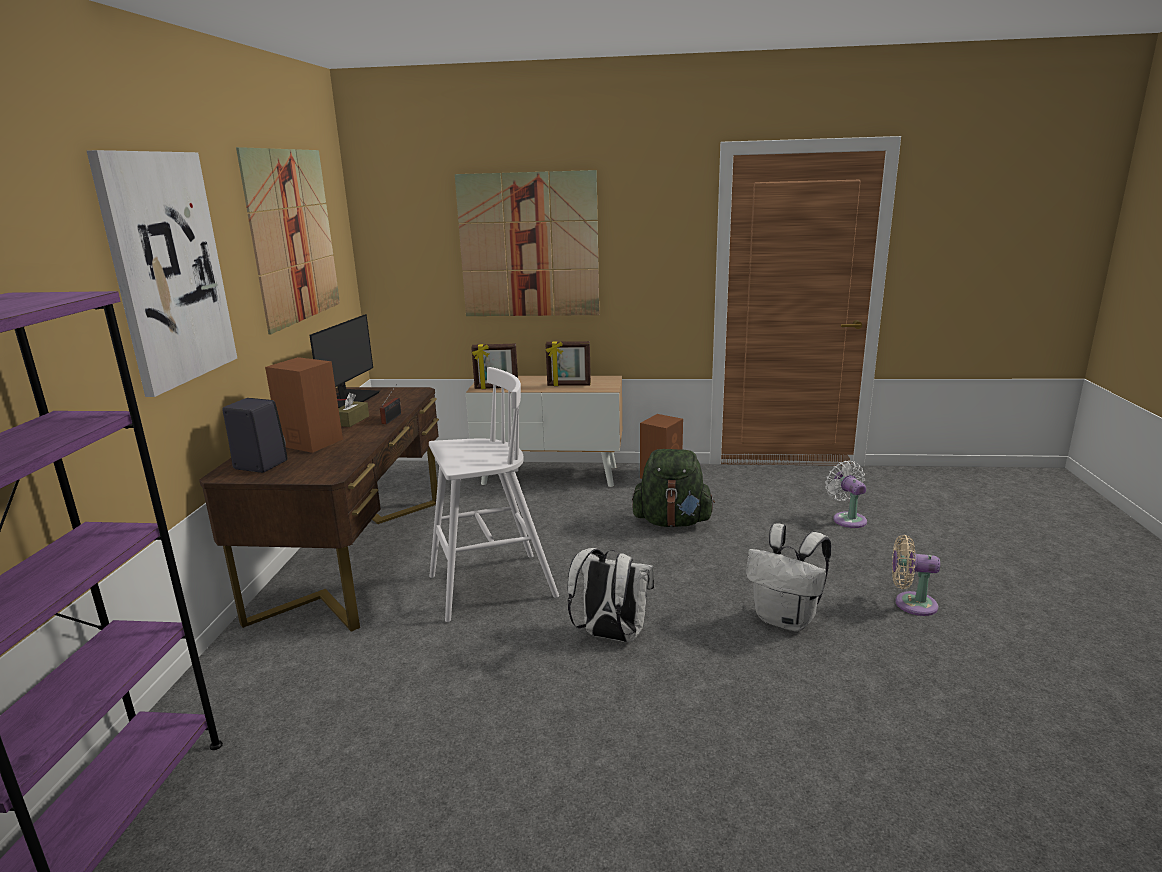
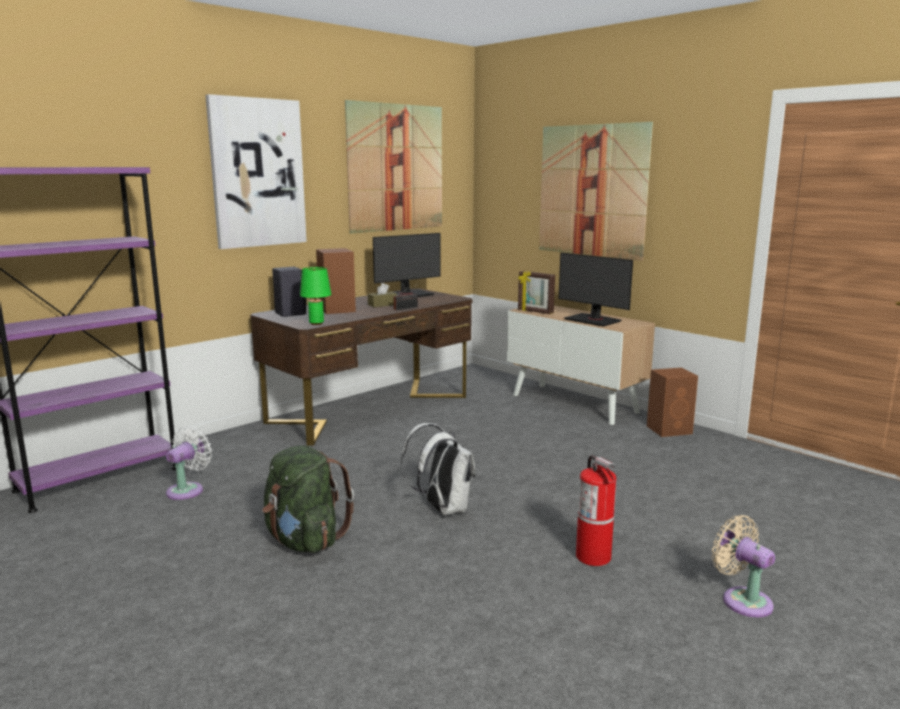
camera: 40 degrees right, 5 degrees down
(334, 469) = (316, 323): none -> green table lamp
(489, 587) = (416, 453): white stool -> none
(569, 385) = (593, 320): picture frame -> monitor
(672, 522) = (619, 462): green backpack -> green backpack (304, 541)
(786, 619) = (593, 557): white backpack -> fire extinguisher
(847, 519) = (805, 518): white fan -> white fan (188, 490)

